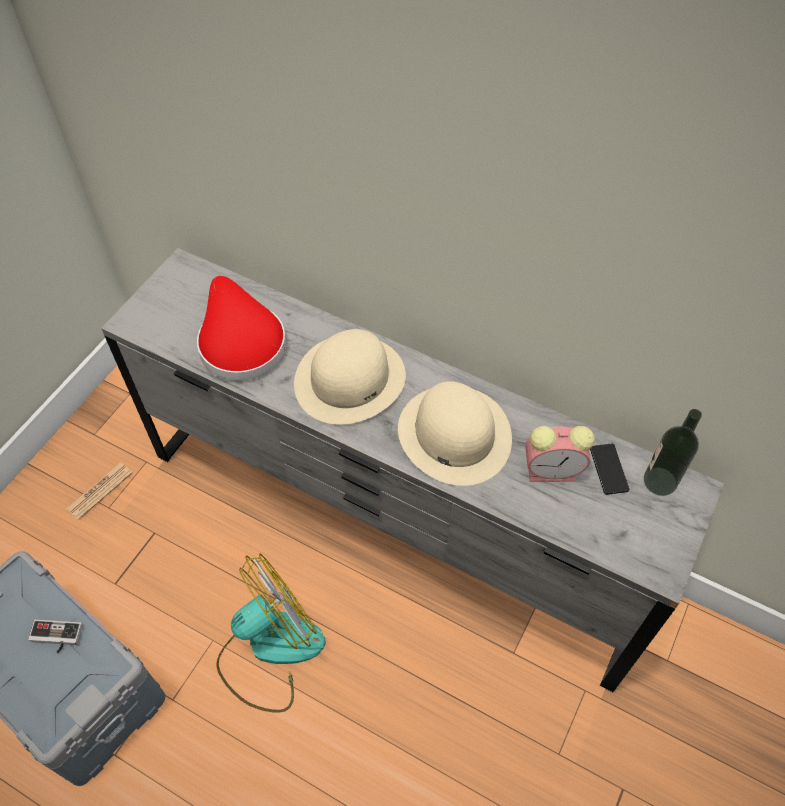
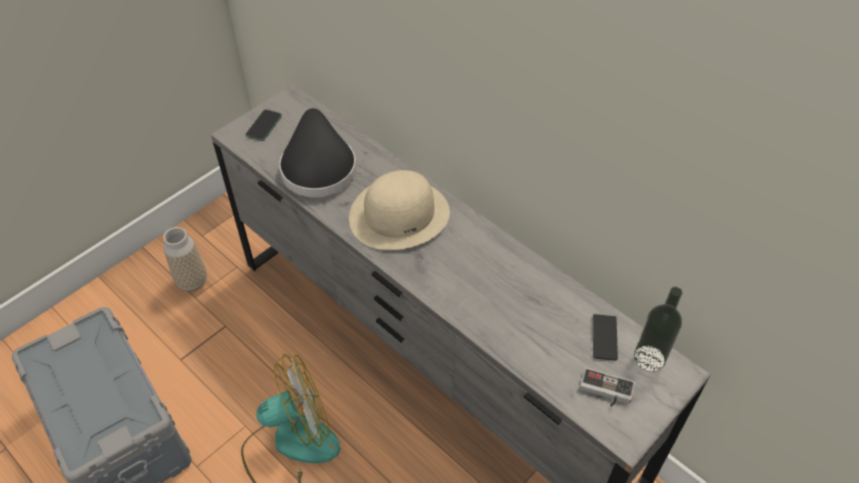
camera: 15 degrees right, 5 degrees down
(55, 638) = (109, 382): game controller -> game controller (605, 392)
(100, 491) = (192, 282): newspaper -> vase
(161, 305) = (264, 126): none -> phone
(240, 341) = (318, 166): red hat -> black hat
(453, 434) = (474, 277): beige hat -> none
(553, 470) = (553, 327): alarm clock -> none

